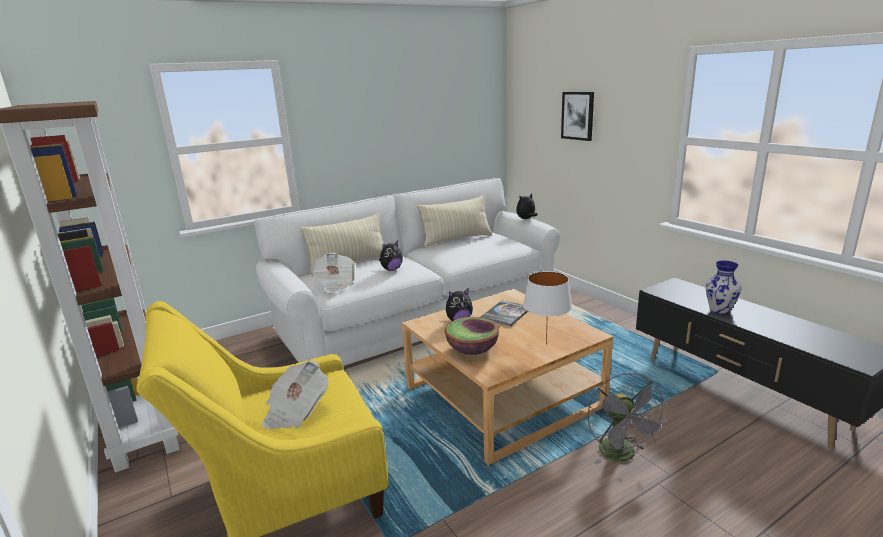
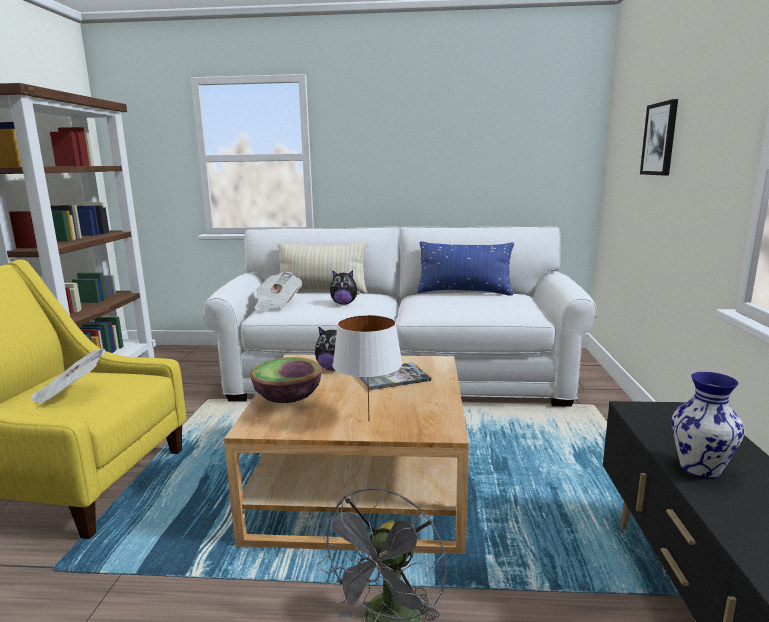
camera: 35 degrees right, 5 degrees down
(456, 239) = (464, 292): beige pillow -> blue pillow
(526, 219) = (565, 282): plush toy -> none

